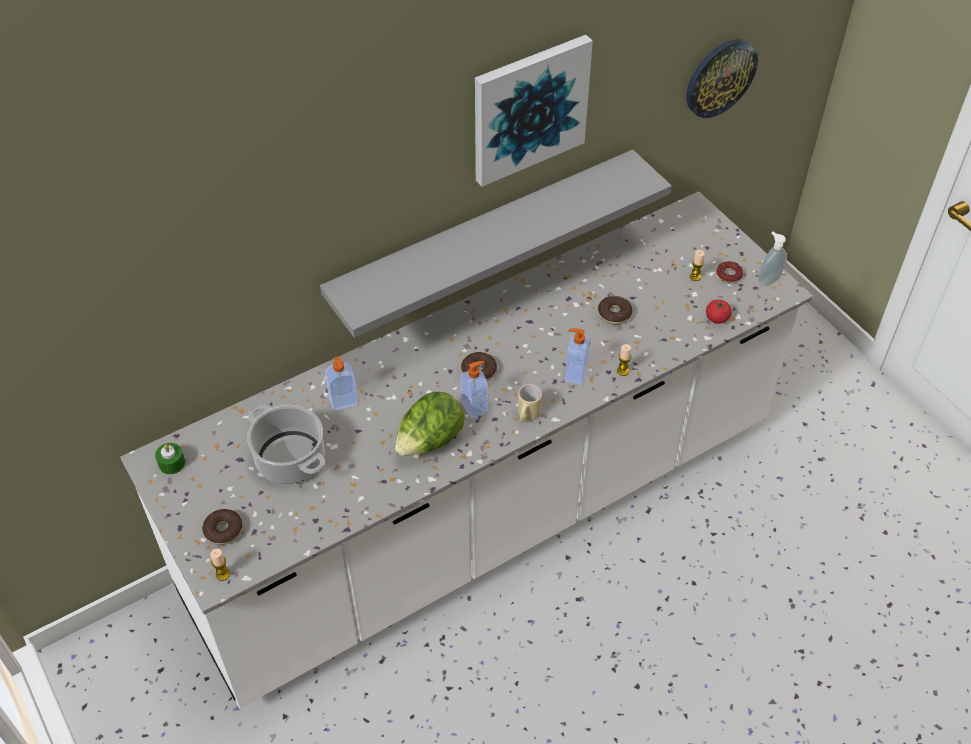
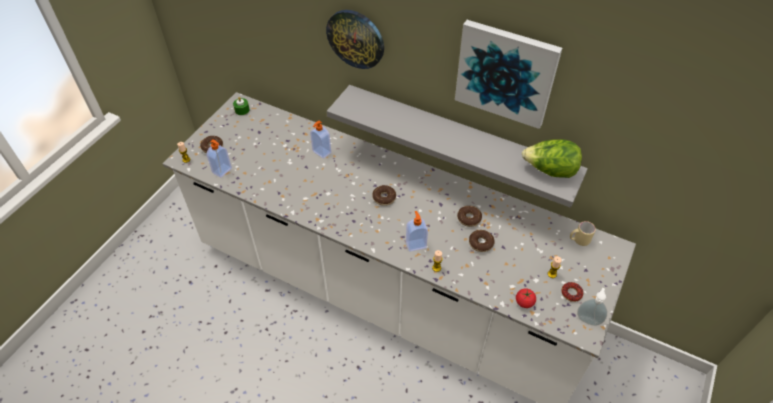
camera: 60 degrees right, 0 degrees up
(289, 459) = (270, 149): cooking pot -> none
(430, 441) = (318, 199): lettuce -> lettuce (549, 171)
(475, 407) = (356, 208): soap dispenser -> soap dispenser (222, 171)
(527, 415) = (366, 235): beige mug -> beige mug (578, 240)
(571, 306) = (469, 218): none -> donut
(720, 77) = (684, 172): wall clock -> wall clock (356, 38)

